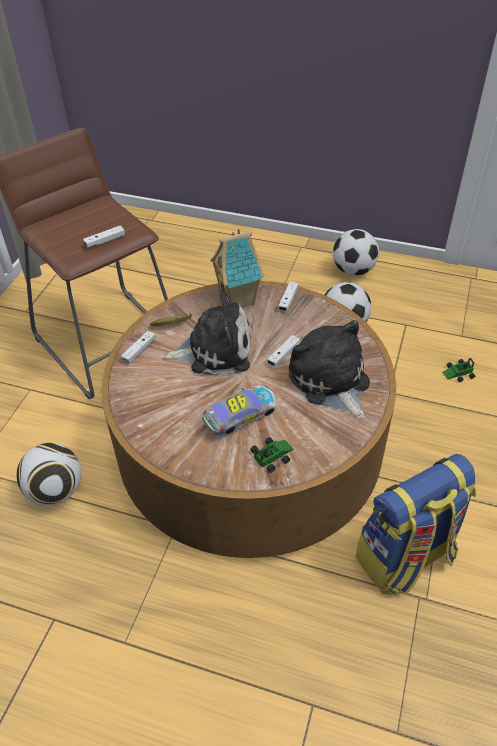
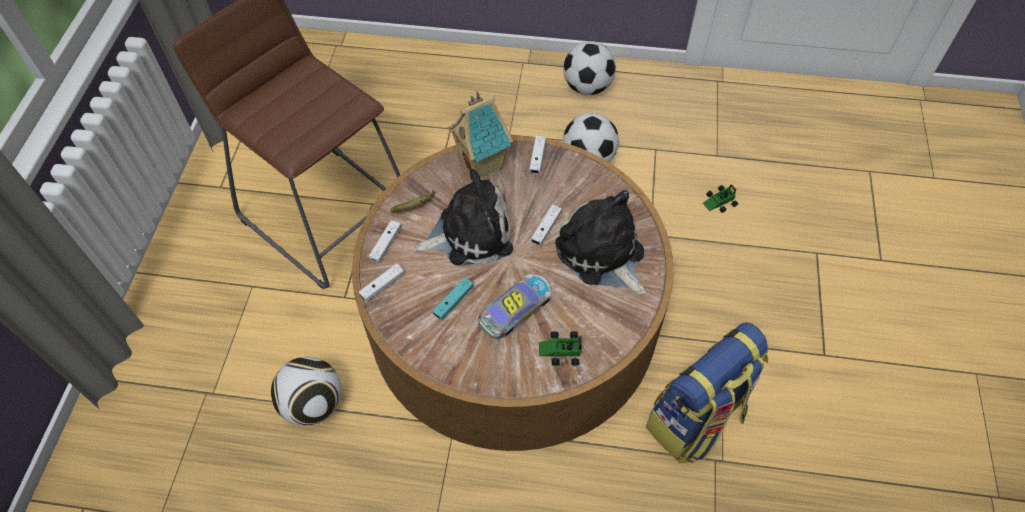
camera: 10 degrees left, 10 degrees up
(105, 241) = (324, 122): white game controller -> white game controller (382, 286)
(186, 402) = (453, 302): none -> turquoise game controller
(273, 454) = (559, 350): toy car -> toy car turned 135 degrees counterclockwise

